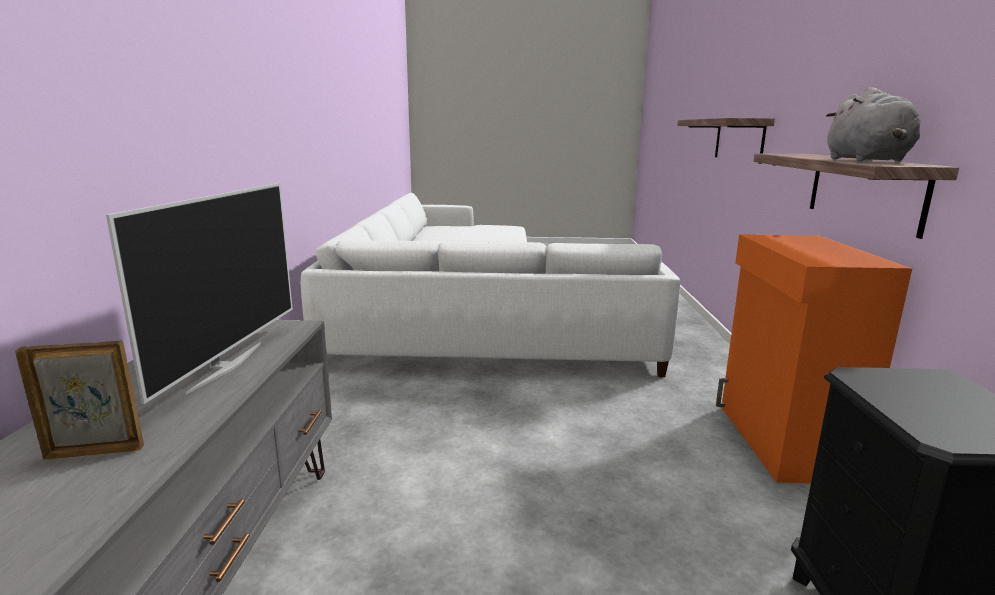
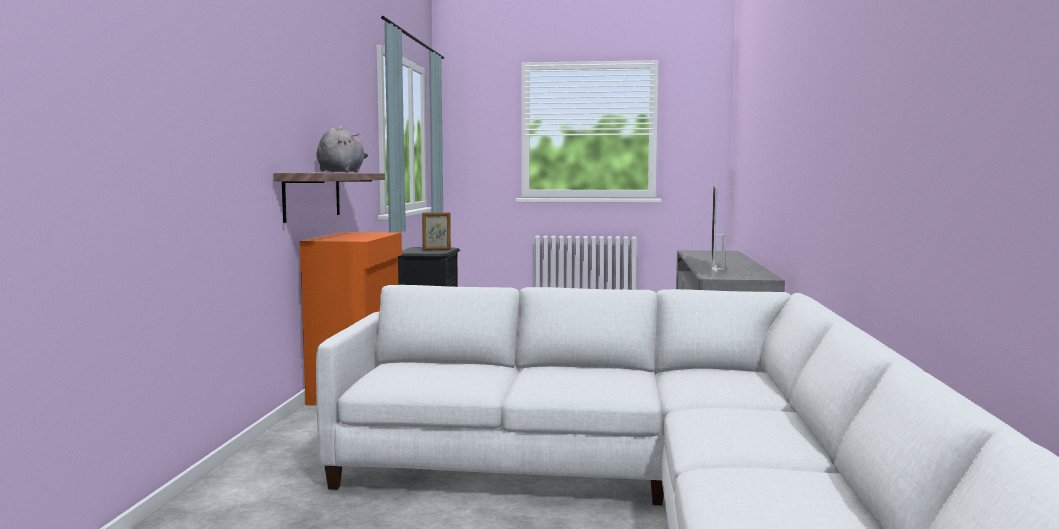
camera: 175 degrees left, 10 degrees down
(95, 451) = (717, 261): picture frame -> picture frame (436, 250)
(739, 140) = (160, 159): shelf -> none

